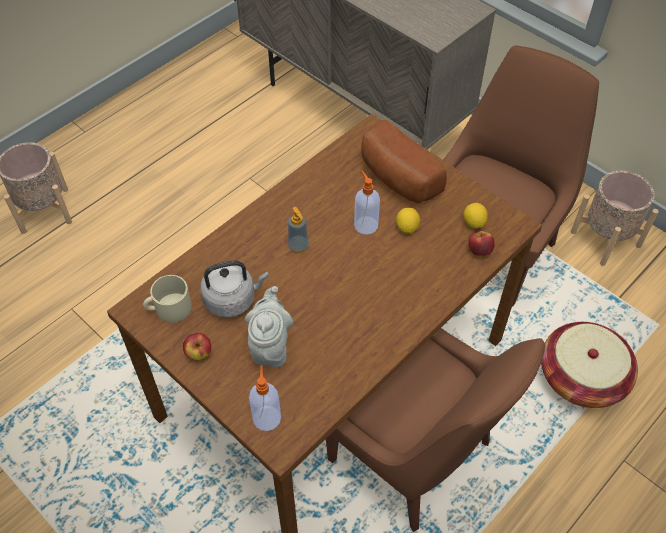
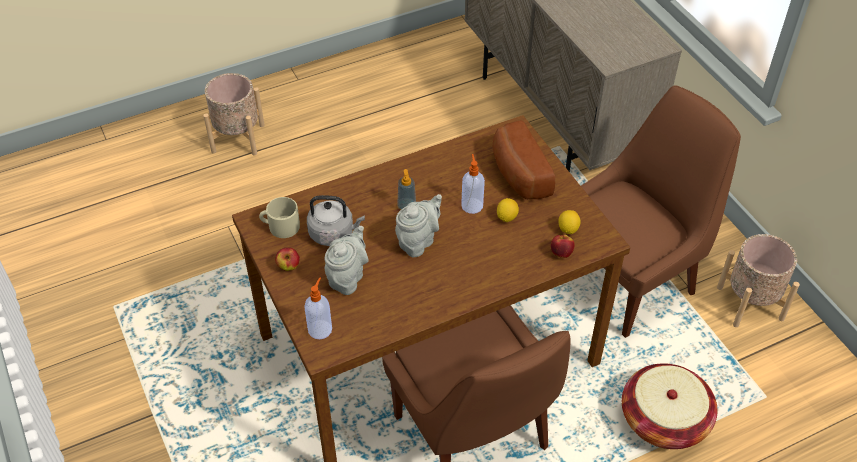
camera: 20 degrees right, 5 degrees down
(328, 281) = (418, 241): none -> grey teapot

